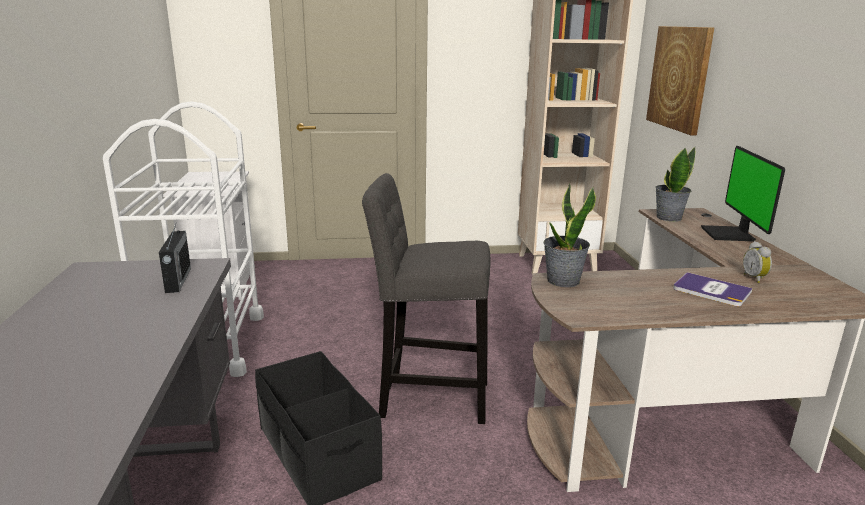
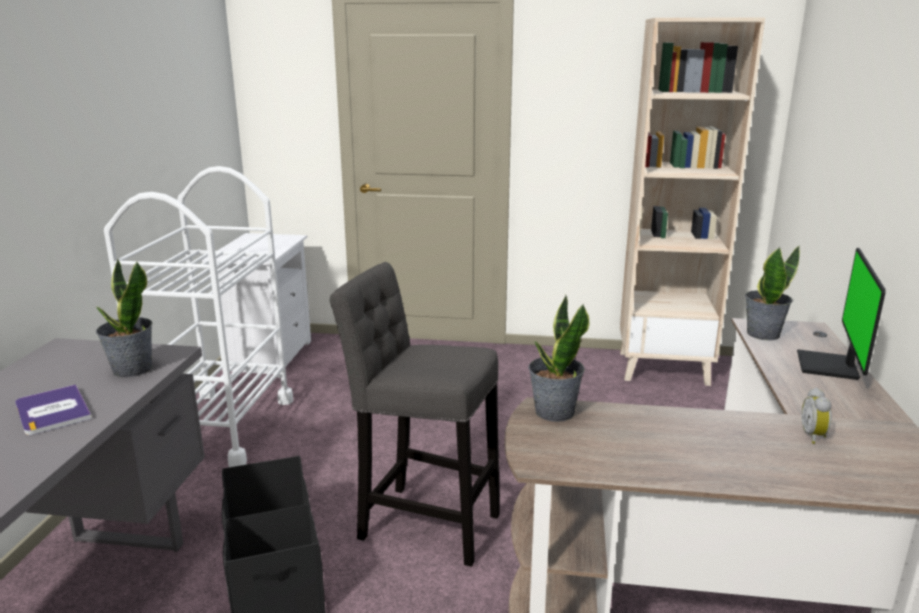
camera: 15 degrees right, 0 degrees up
(178, 280) = (132, 369): radio -> potted plant
(679, 78) = (820, 147): picture -> none
(711, 290) = (737, 447): book -> book (53, 411)

